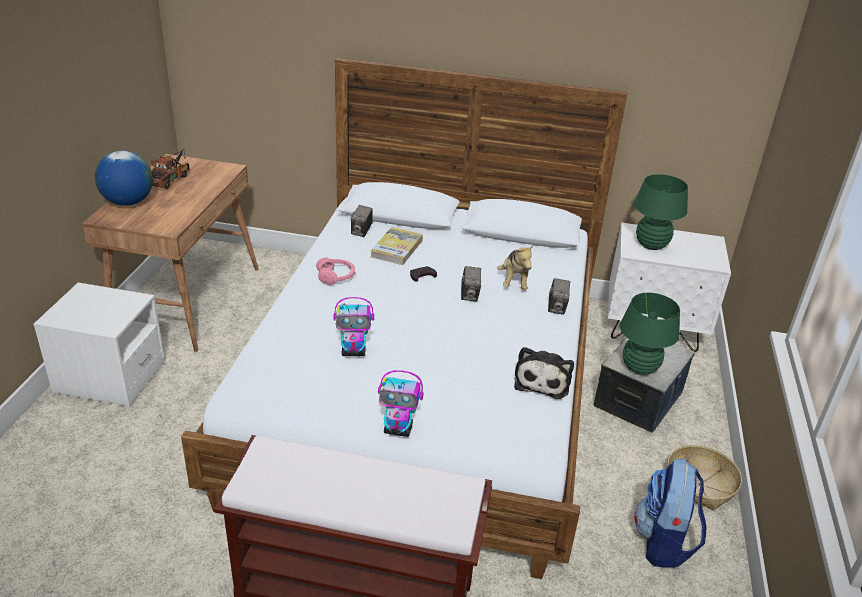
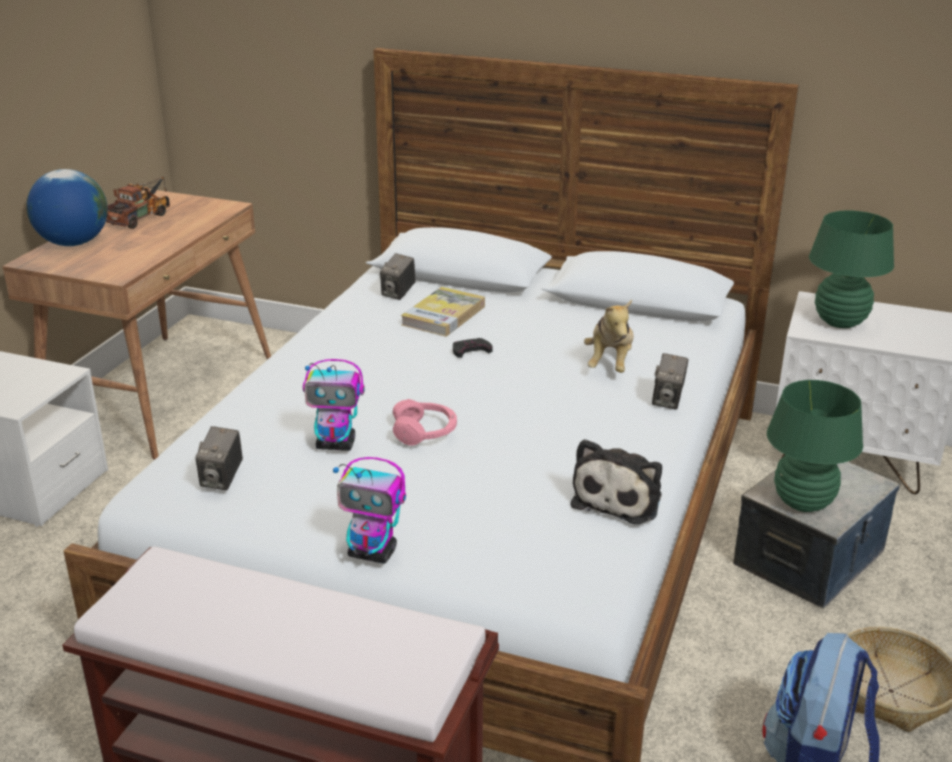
camera: 10 degrees right, 5 degrees down
(336, 276) = (343, 348): pink headphones -> pink headphones (425, 432)
(470, 295) = (536, 379): camera -> camera (222, 479)

